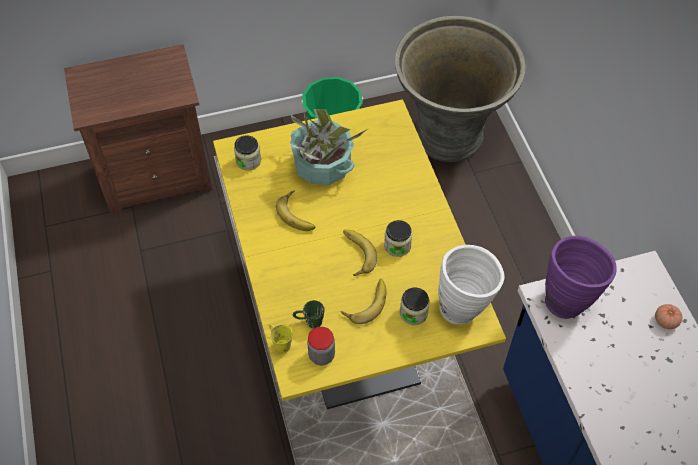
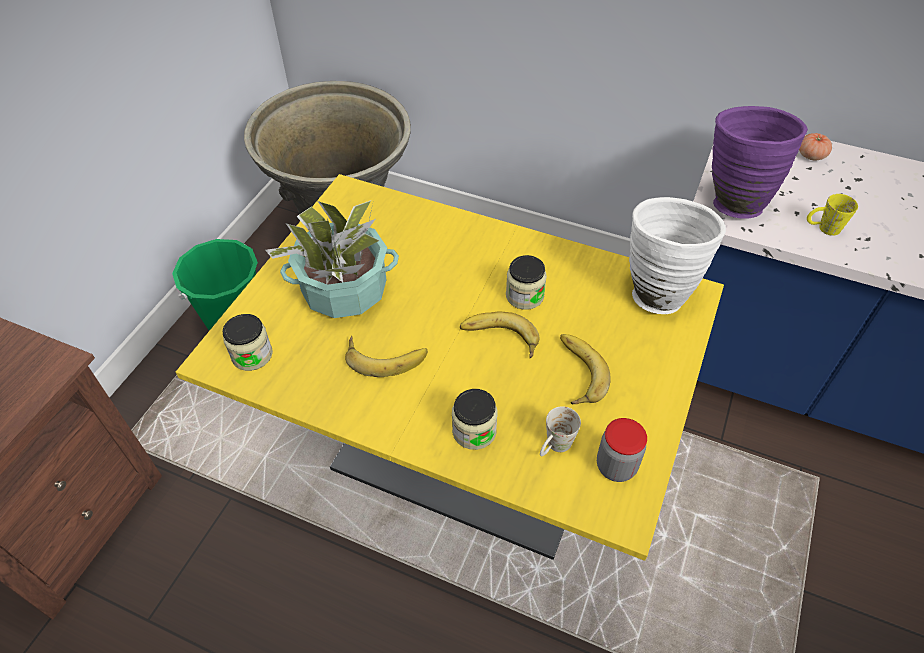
camera: 50 degrees left, 5 degrees down
(279, 342) = (558, 501): yellow mug -> yellow mug (822, 229)
(309, 322) = (554, 447): green mug -> white mug
(413, 313) = (628, 338): jar -> jar (474, 431)

